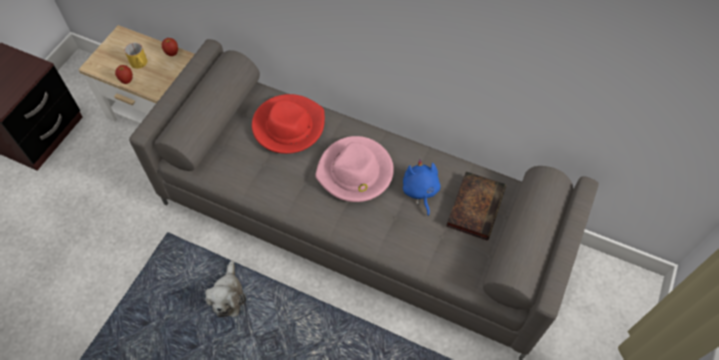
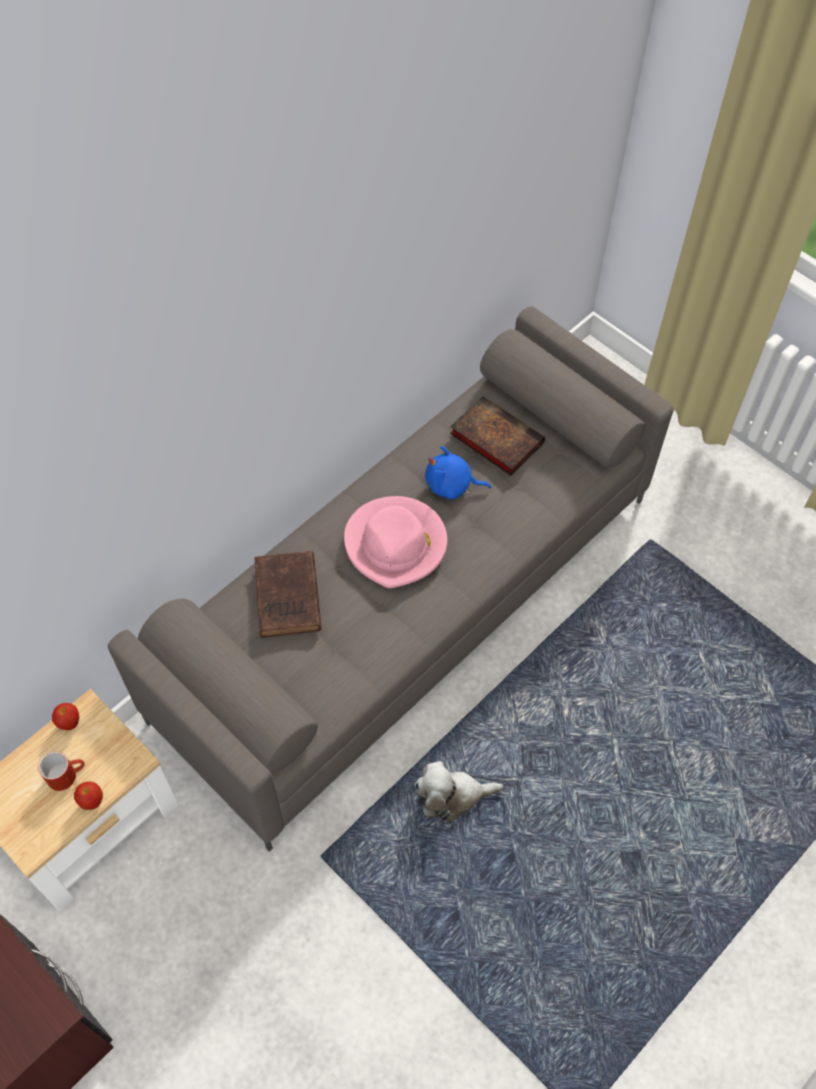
camera: 70 degrees left, 0 degrees up
(141, 64) = (67, 774): yellow mug -> red mug
(228, 296) = (452, 796): plush toy -> plush toy turned 150 degrees clockwise
(288, 126) = (288, 599): red hat -> brown book

